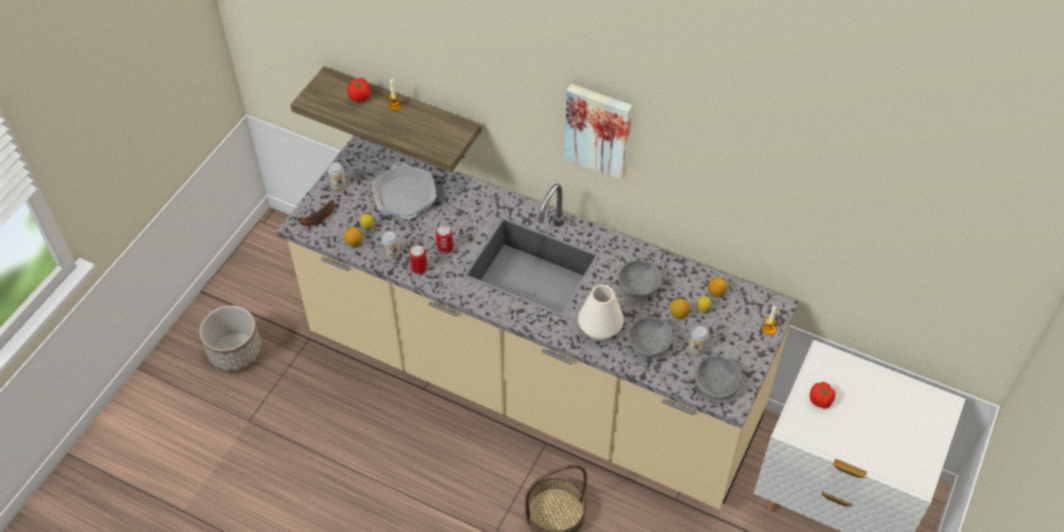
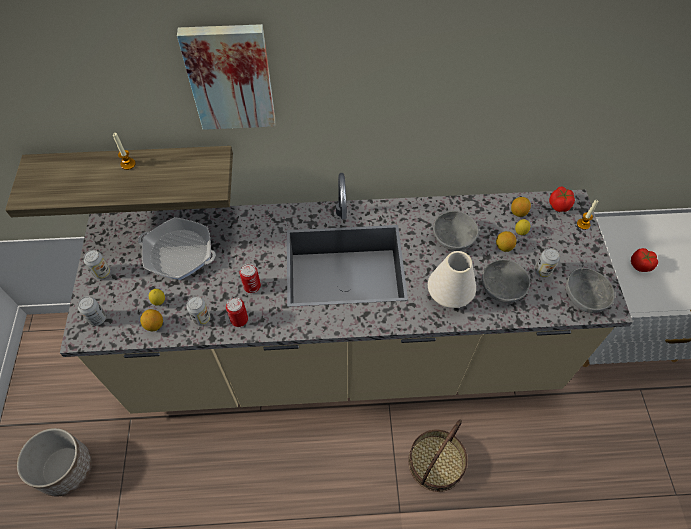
camera: 30 degrees left, 5 degrees up
(316, 218) = (97, 319): banana -> can
(360, 96) = (83, 169): tomato -> tomato (559, 205)
(405, 196) = (179, 253): frying pan -> frying pan turned 150 degrees clockwise
(599, 130) = (373, 96): picture -> picture (230, 77)

